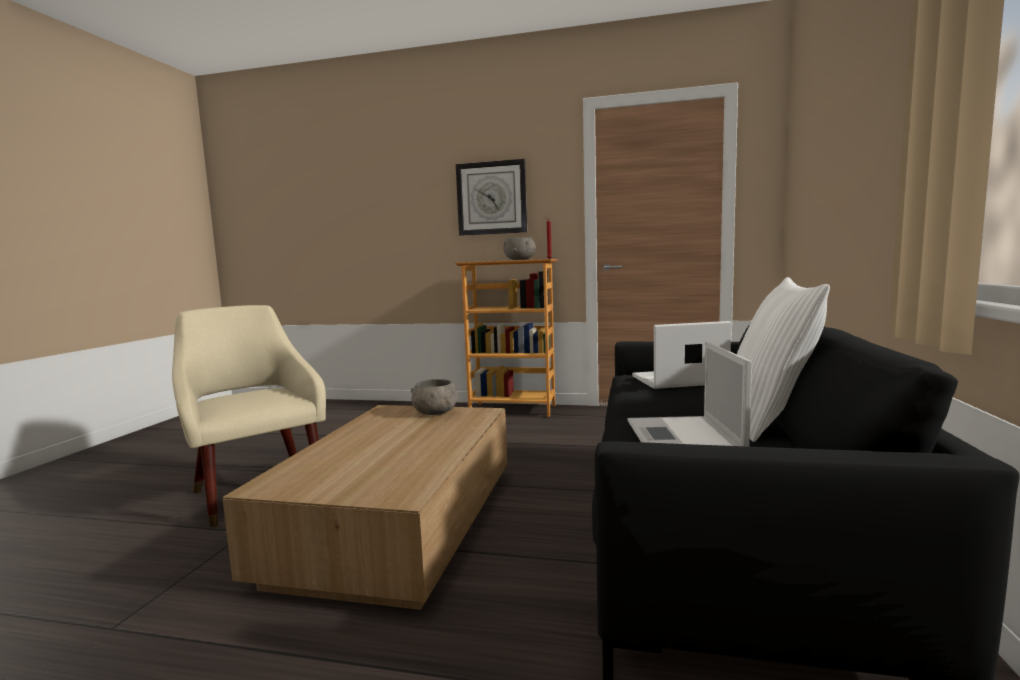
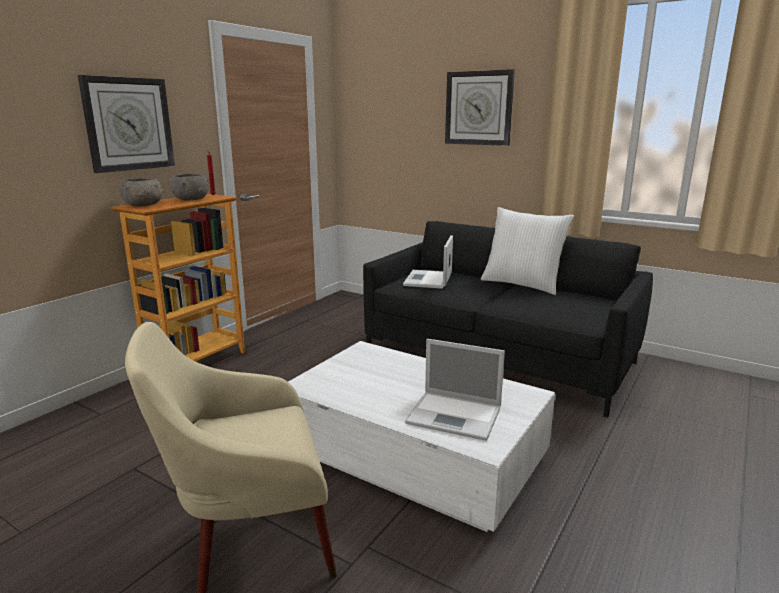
camera: 70 degrees left, 10 degrees up
(398, 525) = (414, 455): brown coffee table -> white coffee table
(435, 413) = (343, 366): grey bowl -> grey bowl (144, 205)
(683, 439) = (545, 303): laptop -> laptop (456, 416)
(870, 113) = (479, 108): none -> wall clock

